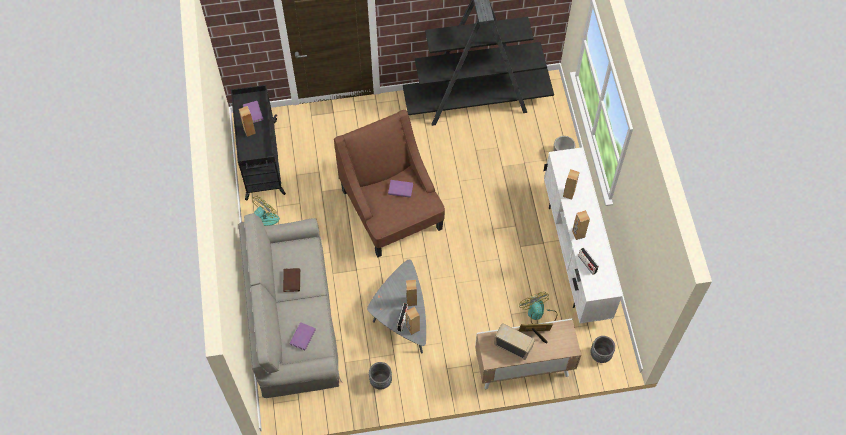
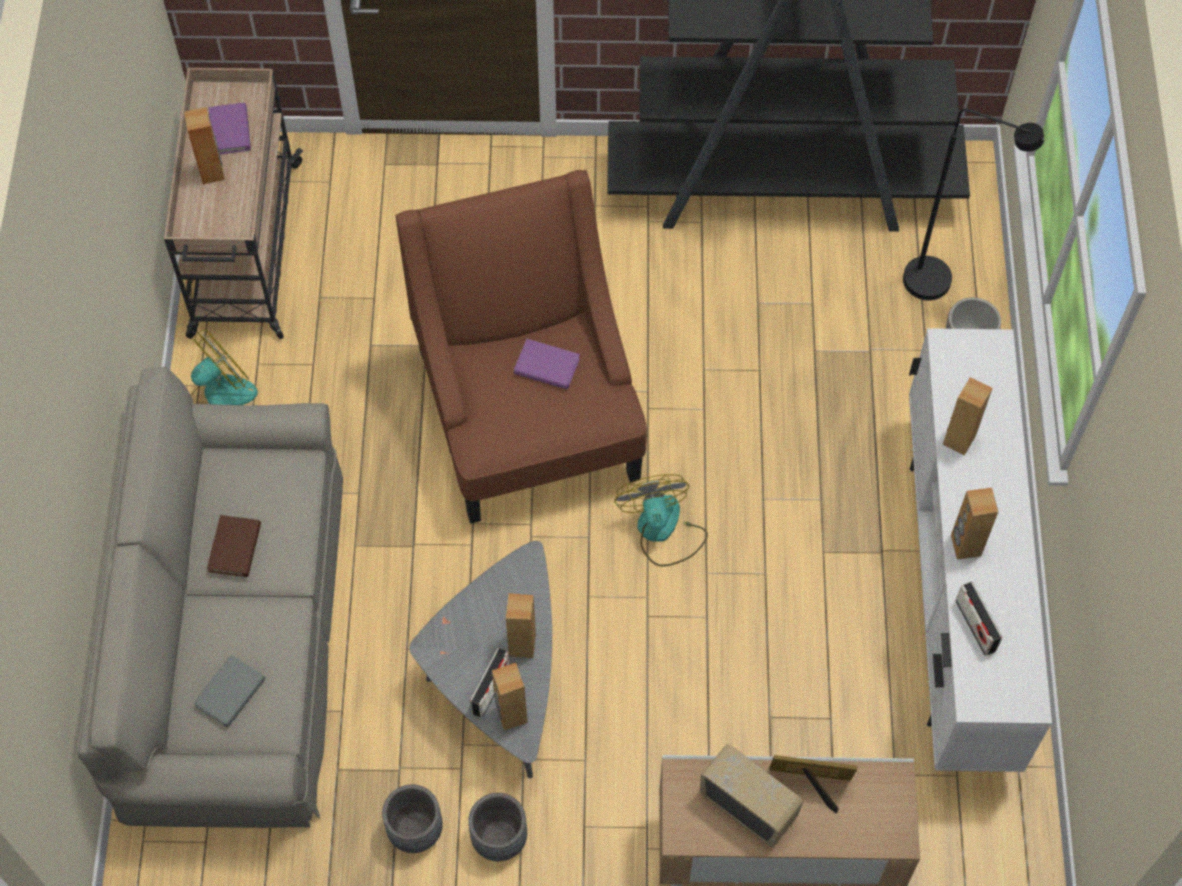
camera: 10 degrees right, 0 degrees up
(261, 160) = (245, 251): black cart -> beige cart
(303, 337) = (230, 693): purple book -> grey book
(538, 314) = (837, 729): fan -> fan (662, 531)
(547, 131) = (940, 283): none -> black floor lamp
(600, 355) = (976, 858): grey planter -> grey planter (499, 839)

